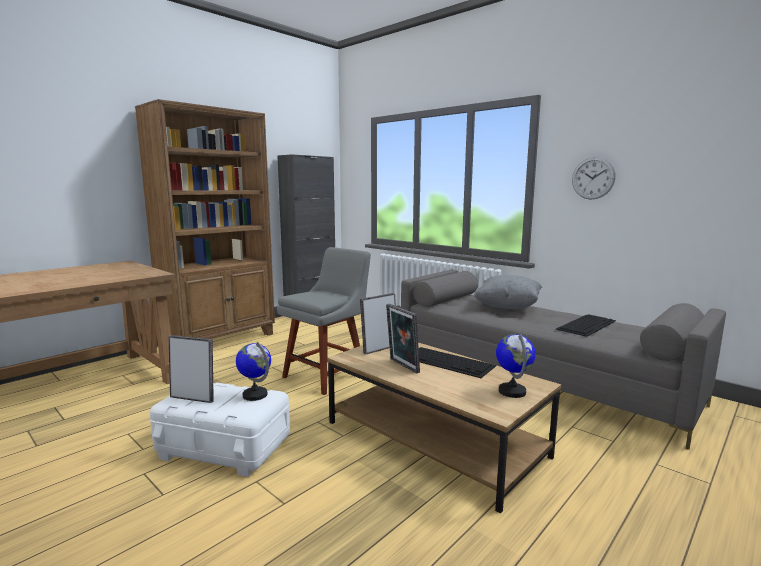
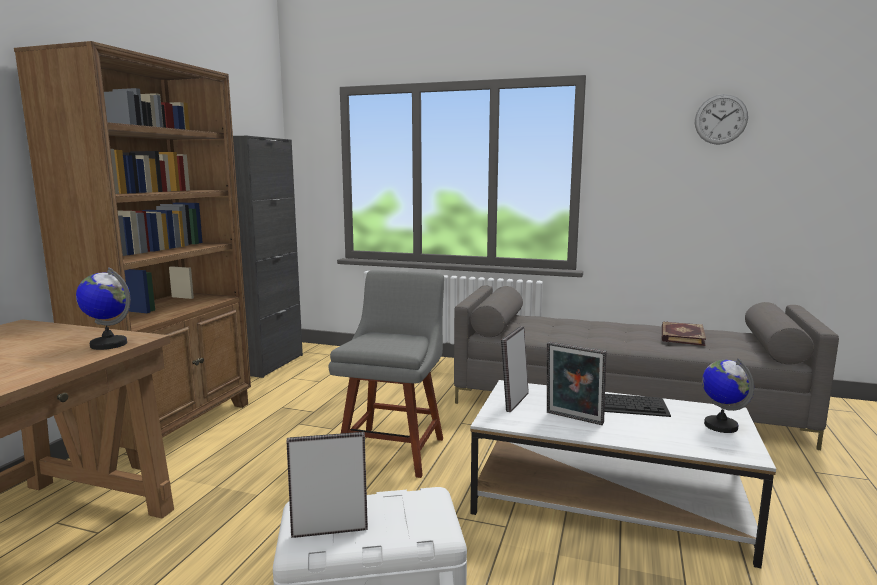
camera: 25 degrees left, 0 degrees up
(255, 395) = (413, 501): globe -> globe (109, 344)
(434, 438) = (607, 501): brown coffee table -> white coffee table
(507, 307) = (579, 326): grey pillow -> none
(586, 324) = (681, 336): keyboard -> book
(593, 178) = (651, 172): wall clock -> wall clock (721, 119)

